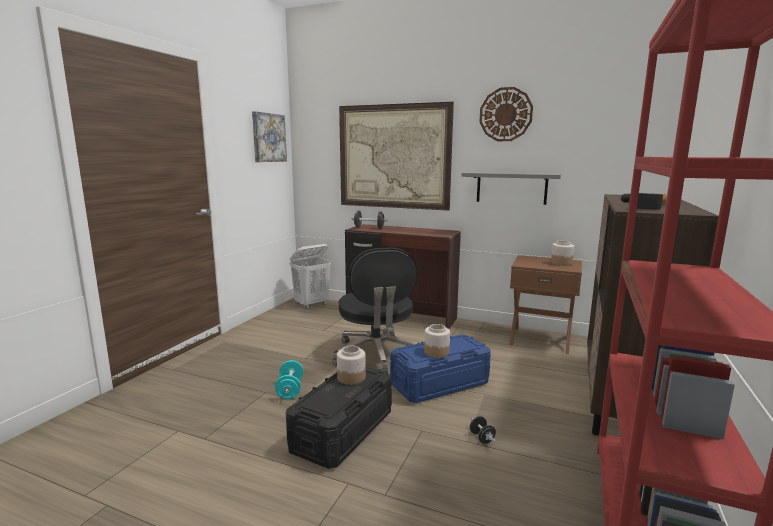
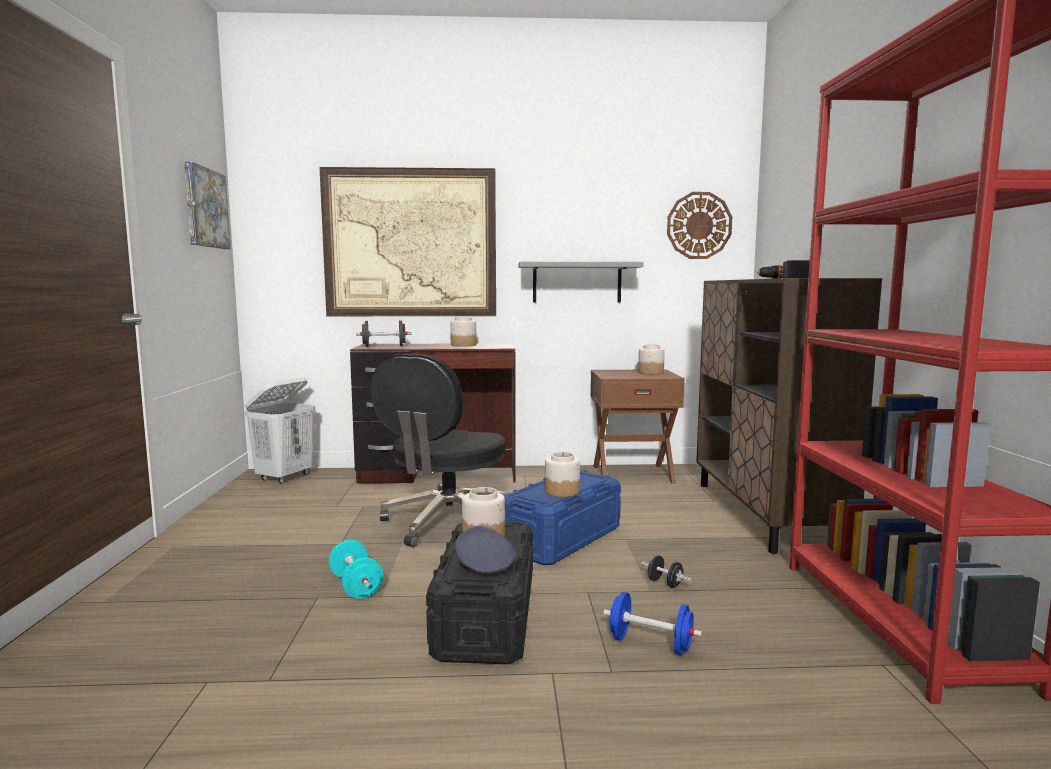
camera: 25 degrees left, 5 degrees down
(328, 400) = (483, 565): none -> grey cap
(376, 355) = (446, 523): black office chair -> black office chair turned 60 degrees clockwise
(421, 231) = (464, 345): none -> jar
(428, 483) = (650, 644): none -> blue dumbbell
(505, 114) = (564, 188): wall clock -> wall clock (699, 225)

